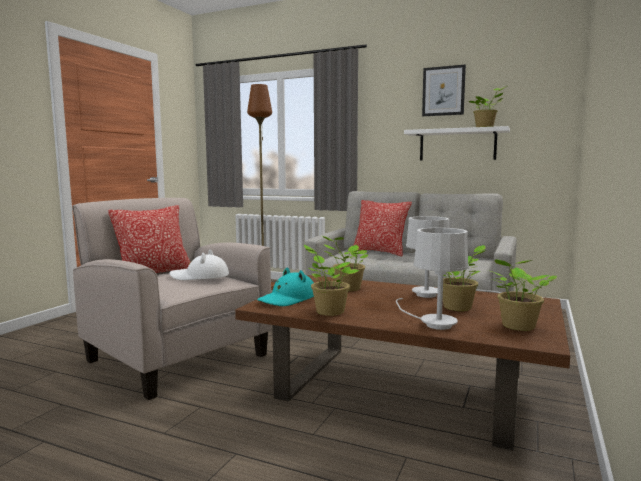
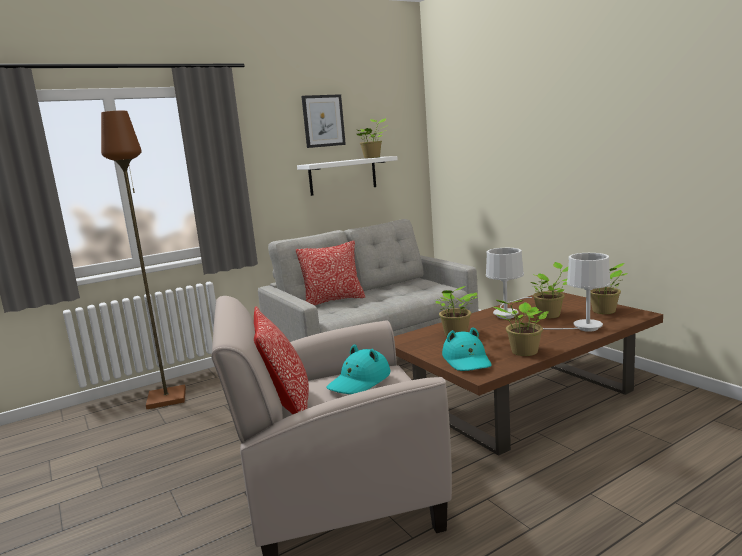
camera: 55 degrees left, 5 degrees up
(200, 277) = (359, 381): white hat -> turquoise hat

